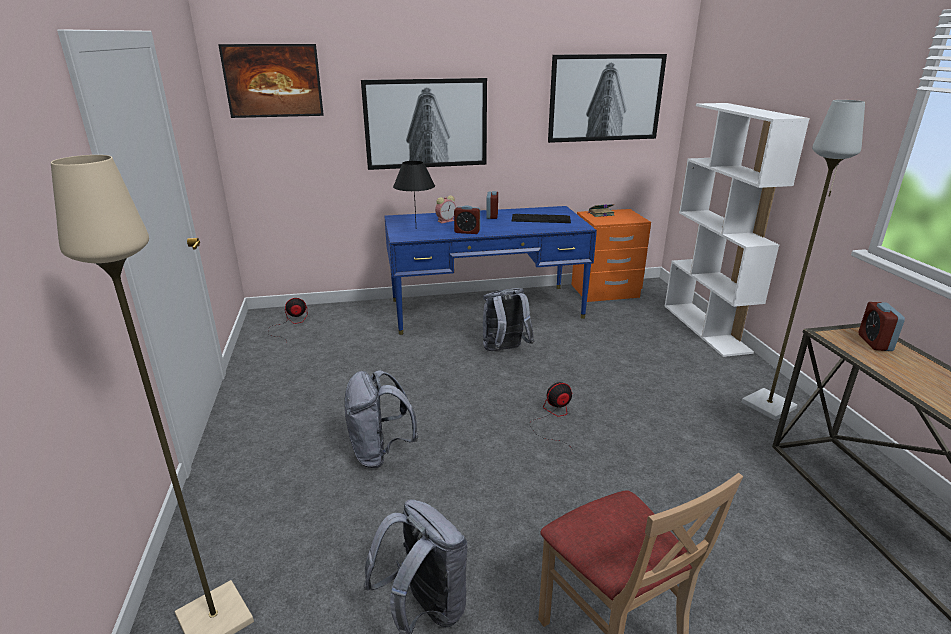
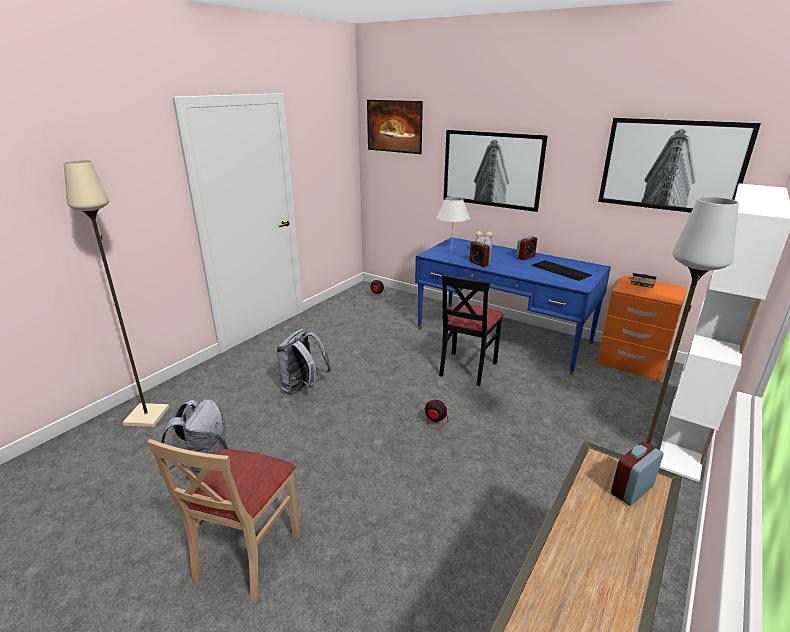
camera: 45 degrees right, 0 degrees up
(415, 228) = (451, 251): black table lamp -> white table lamp
(504, 350) = (467, 368): grey backpack -> black chair

